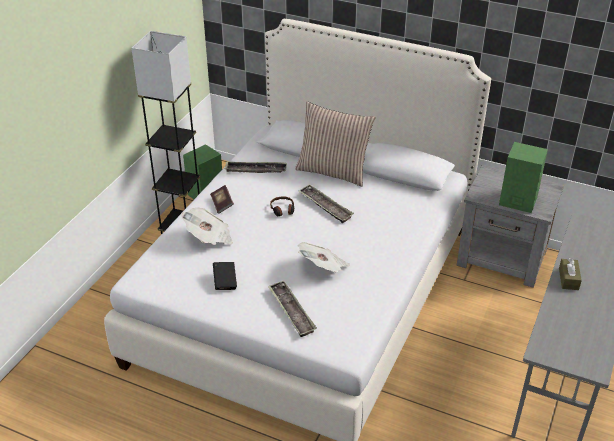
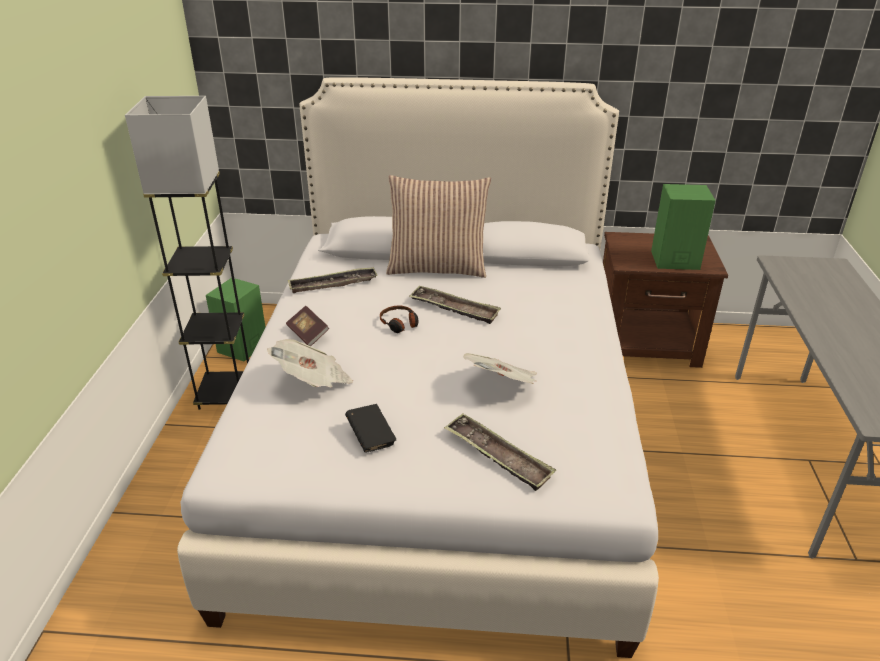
camera: 20 degrees left, 5 degrees down
(503, 259) = (647, 344): grey nightstand -> brown nightstand
(568, 279) = (822, 326): brown tissue box -> none

